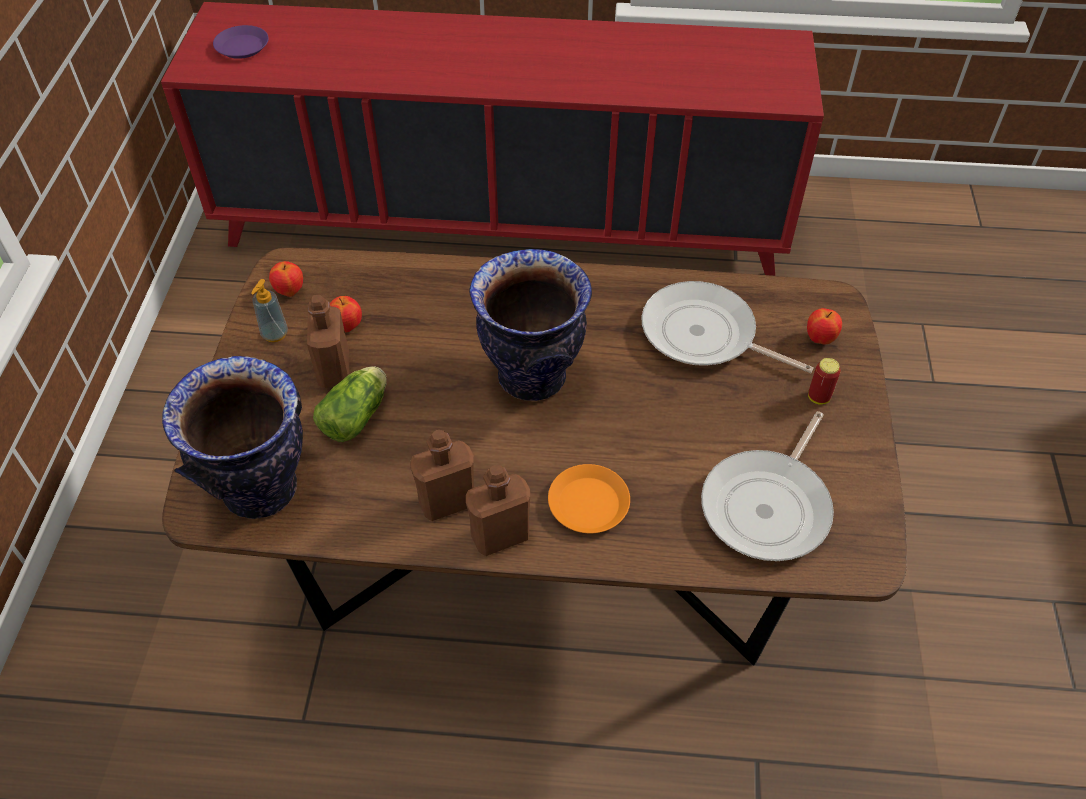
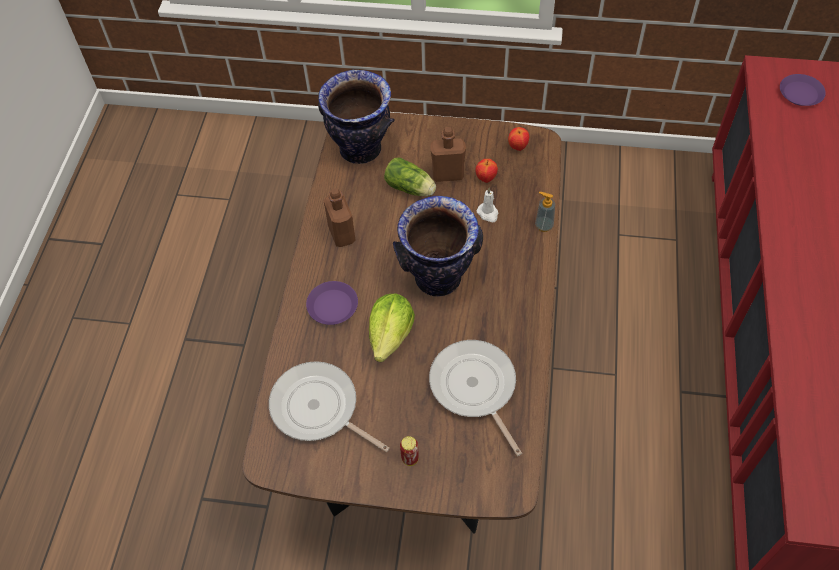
camera: 95 degrees right, 5 degrees up
(274, 334) = (479, 143): soap dispenser -> soap dispenser (544, 225)
(415, 324) = (488, 213): none -> white candle
(500, 536) = (315, 260): brown bottle -> none
(588, 503) = (332, 305): orange plate -> purple plate
(635, 427) = (391, 336): none -> lettuce
(704, 335) = (475, 388): frying pan -> frying pan turned 60 degrees counterclockwise
(820, 339) = (469, 470): apple -> none

